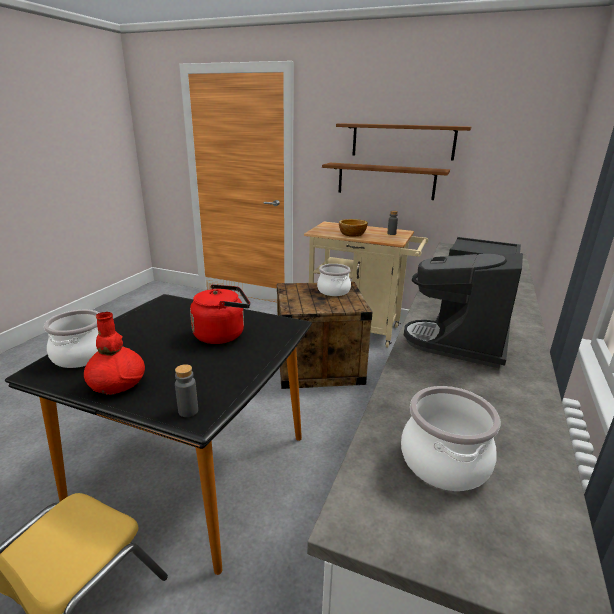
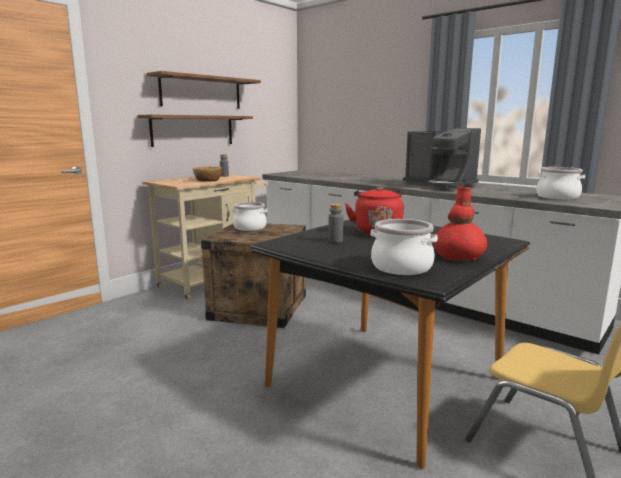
camera: 70 degrees left, 10 degrees down
(188, 411) = (497, 242): grey bottle -> grey bottle (335, 241)

